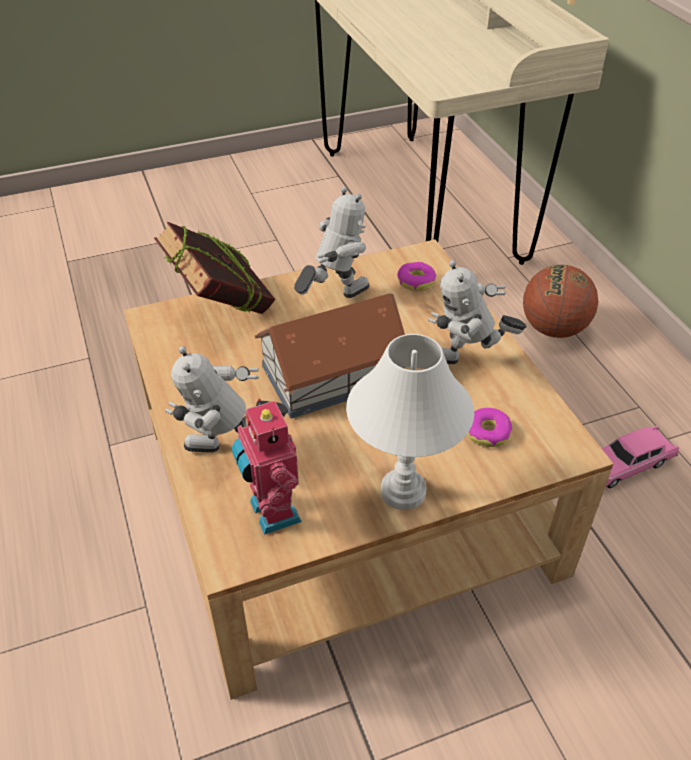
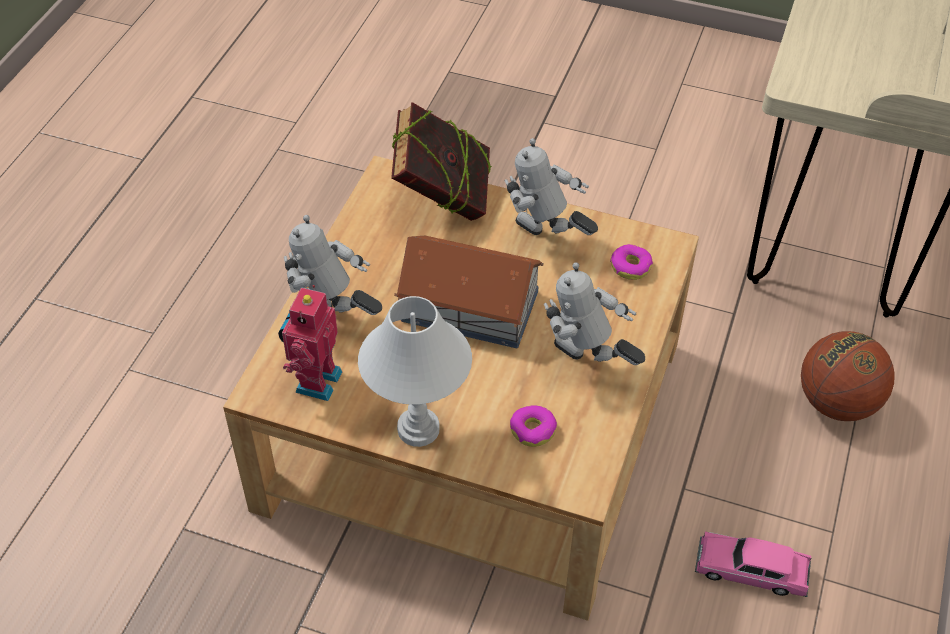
camera: 40 degrees right, 5 degrees up
(335, 297) = (545, 240): toy robot -> toy robot turned 150 degrees counterclockwise

